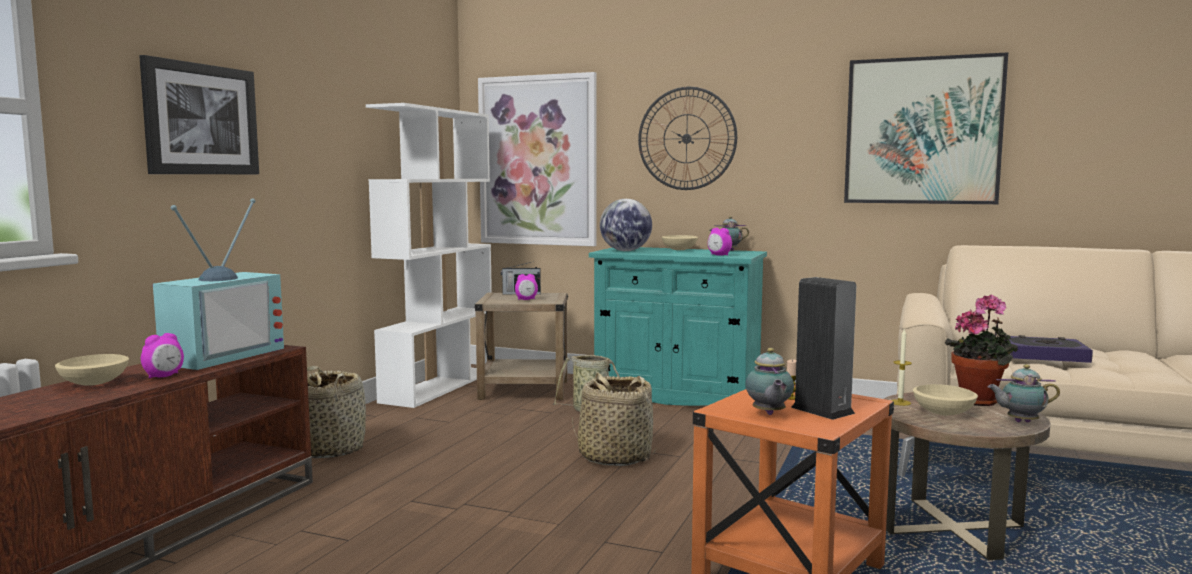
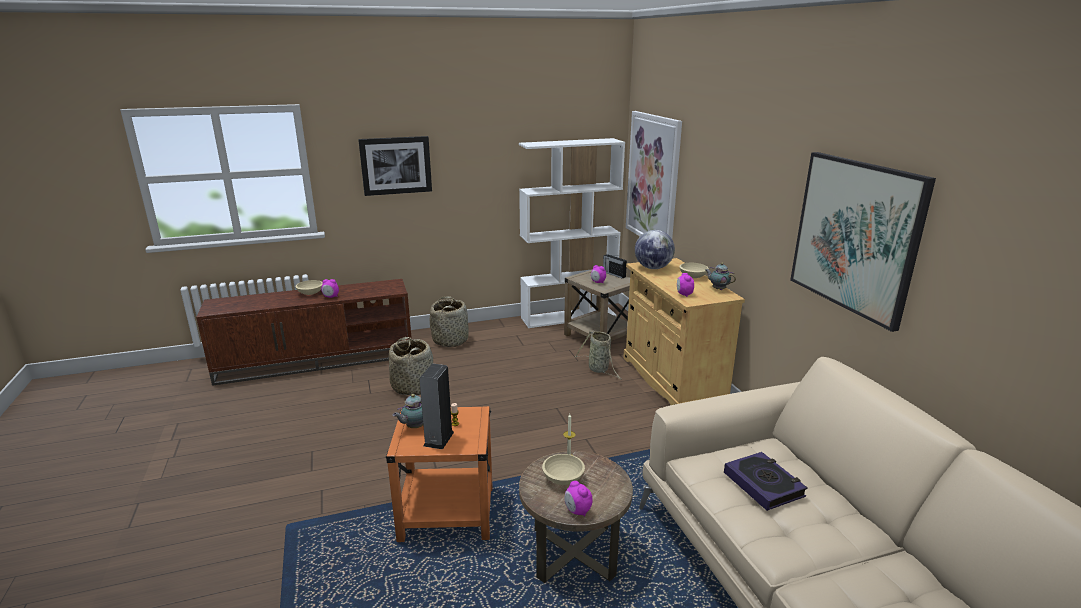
camera: 50 degrees right, 15 degrees up
(221, 355) = (373, 288): television -> none
(614, 457) = (538, 406): basket -> basket (413, 386)
(676, 395) = (672, 380): turquoise cabinet -> beige cabinet
(686, 138) = (718, 189): wall clock -> none
(979, 400) = (614, 486): potted plant -> none
(1020, 422) = (577, 511): teapot -> alarm clock

